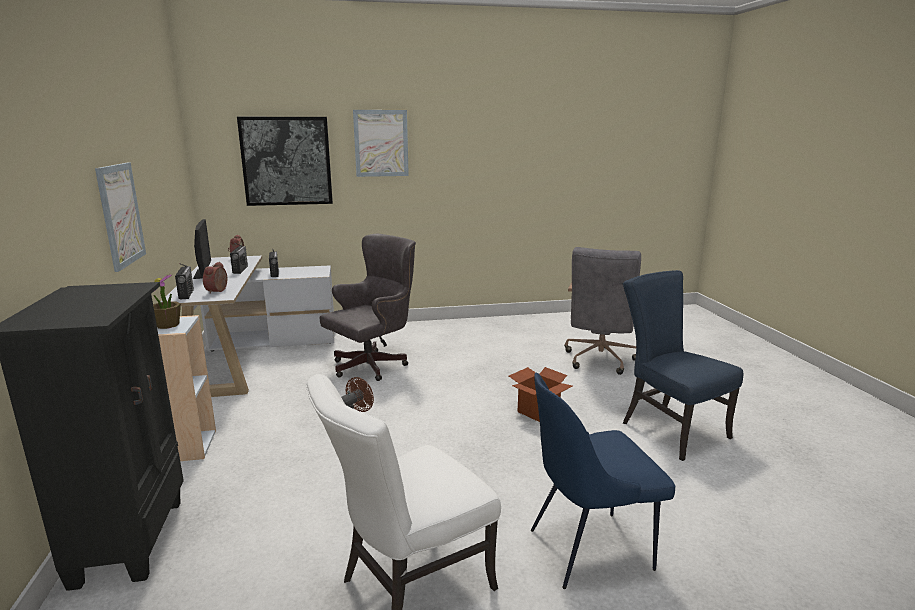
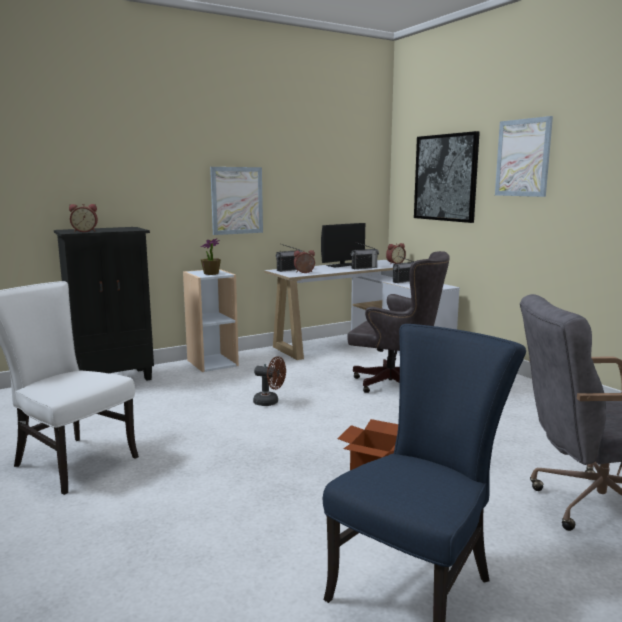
camera: 70 degrees right, 5 degrees down
(98, 311) = (85, 231): none -> alarm clock
(589, 550) = (114, 534): blue chair -> none

